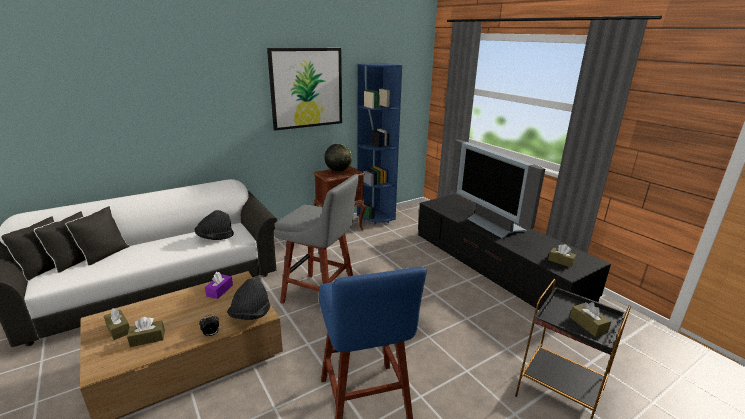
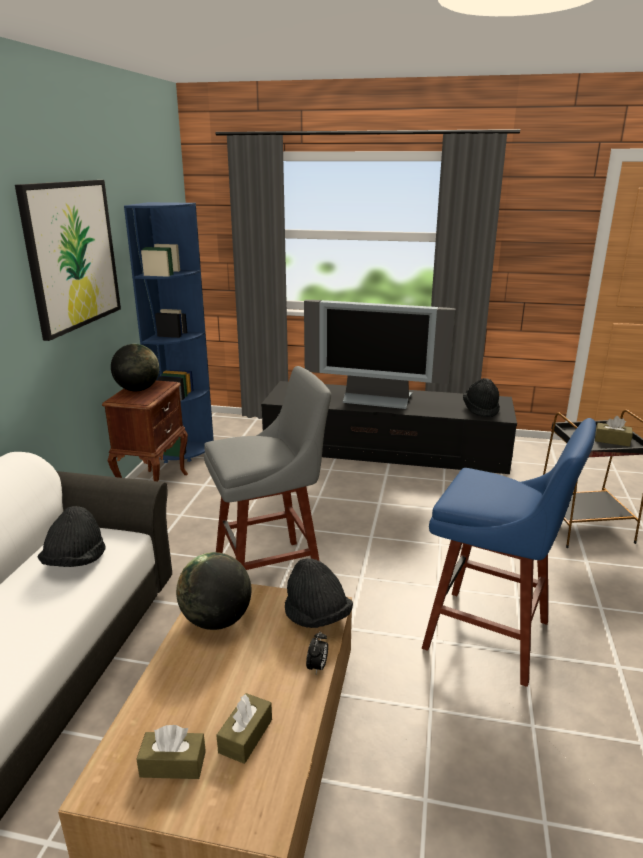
camera: 45 degrees left, 0 degrees up
(219, 290) = (217, 620): purple tissue box -> globe
(561, 261) = (481, 409): brown tissue box -> black hat

